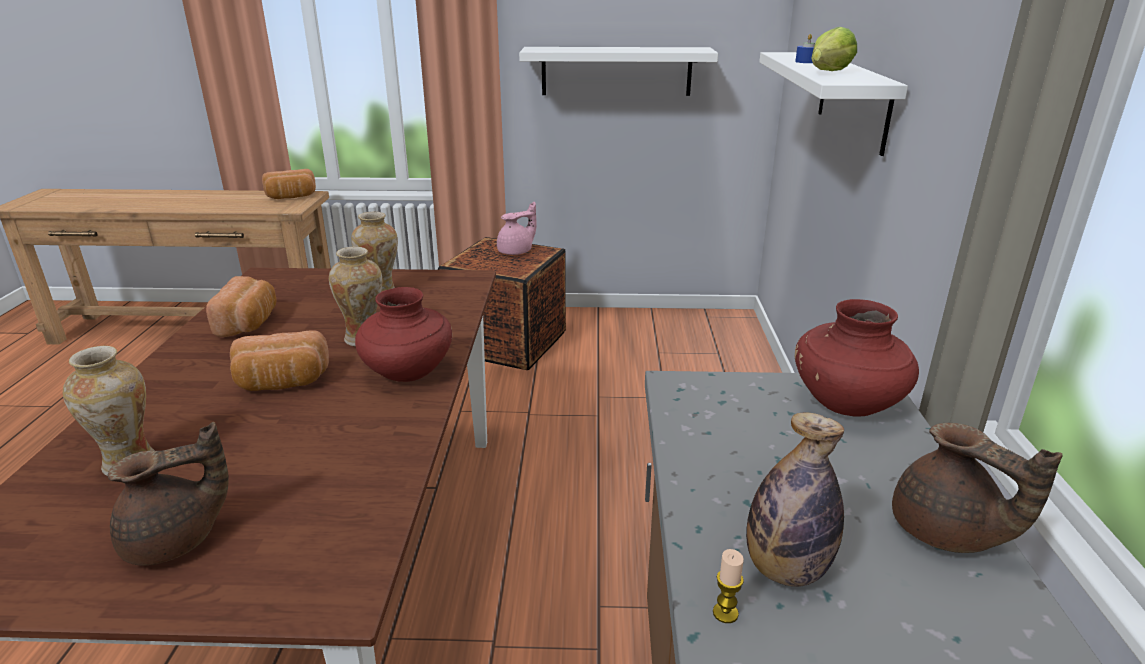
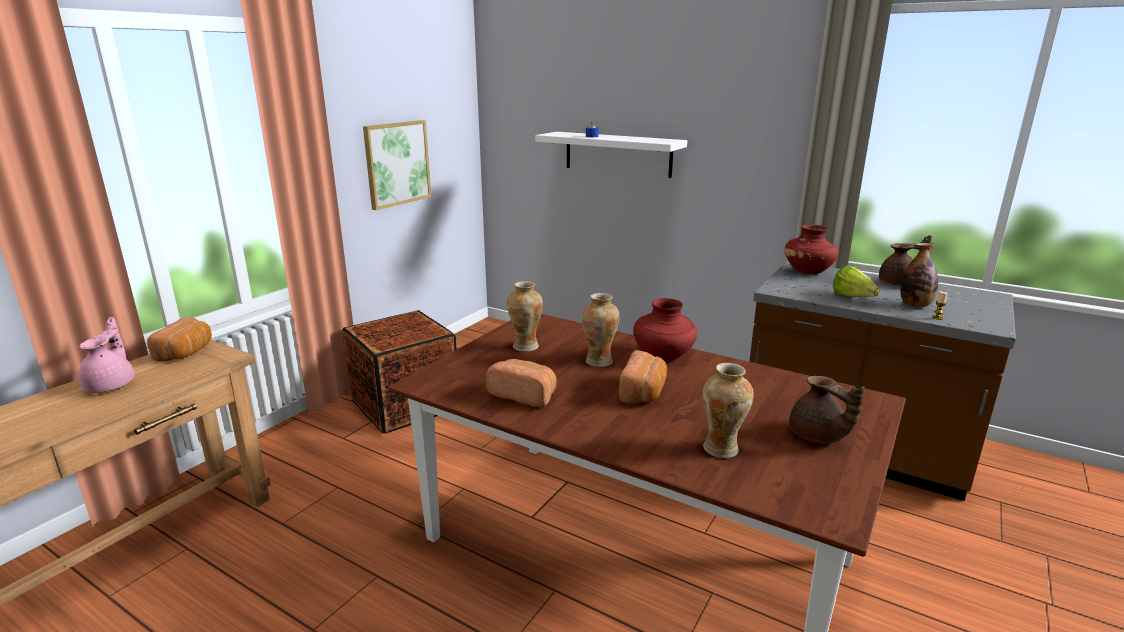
camera: 60 degrees left, 5 degrees down
(176, 541) = (817, 436): brown teapot -> brown teapot turned 150 degrees clockwise
(516, 252) = (397, 324): pink teapot -> pink teapot (112, 385)
(616, 71) = (397, 163): white shelf -> picture
(824, 73) = (637, 140): lettuce -> lettuce (855, 298)

